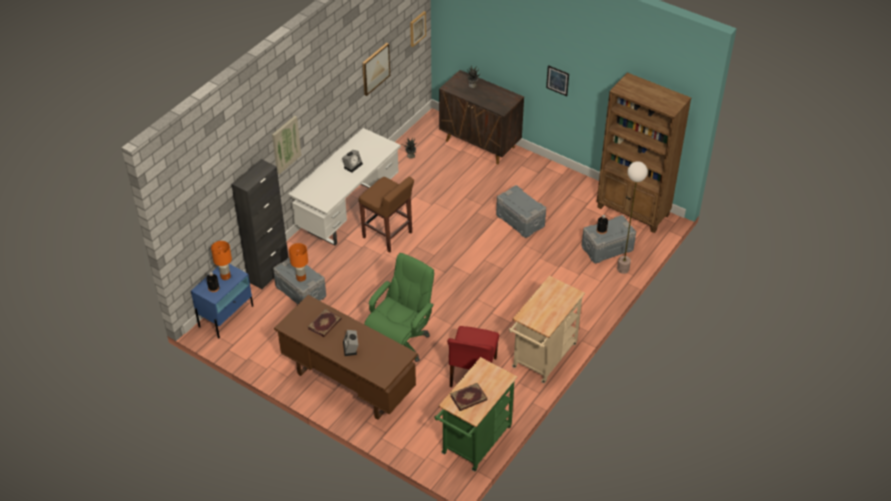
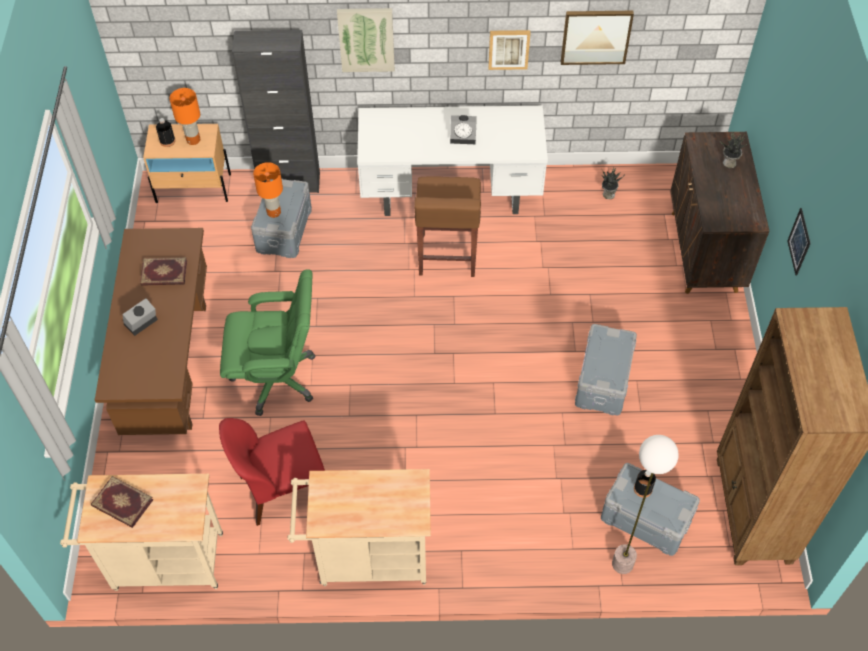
camera: 55 degrees right, 10 degrees up
(226, 316) = (194, 188): blue nightstand -> beige nightstand
(417, 28) = (716, 28): picture -> picture (508, 49)
(474, 444) = (161, 562): green cart -> beige cart

